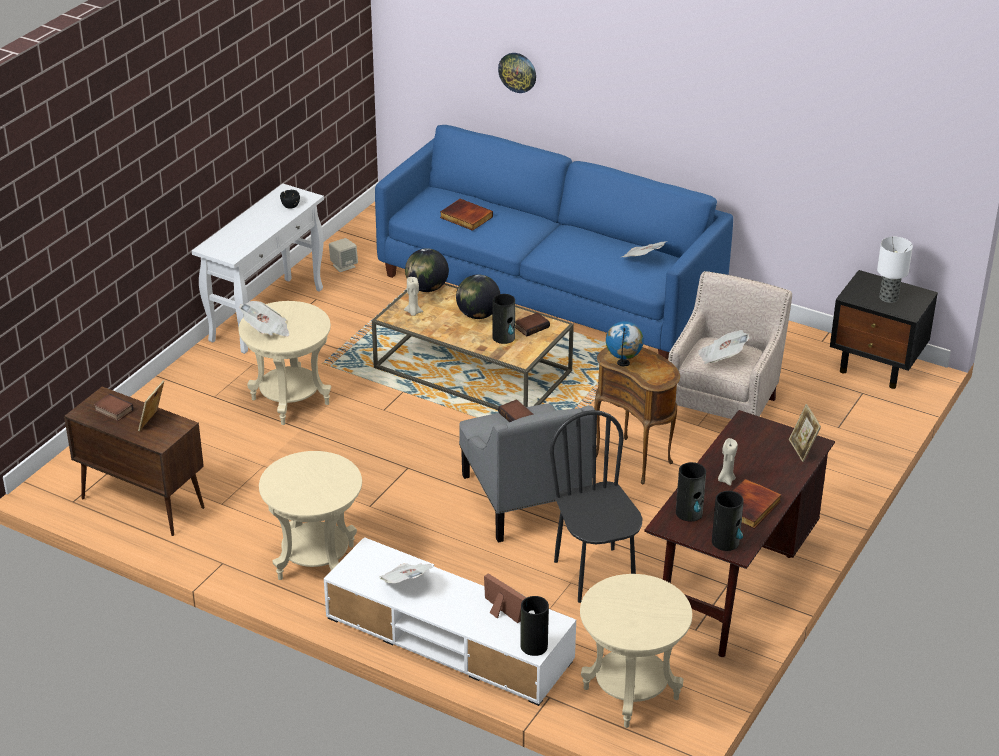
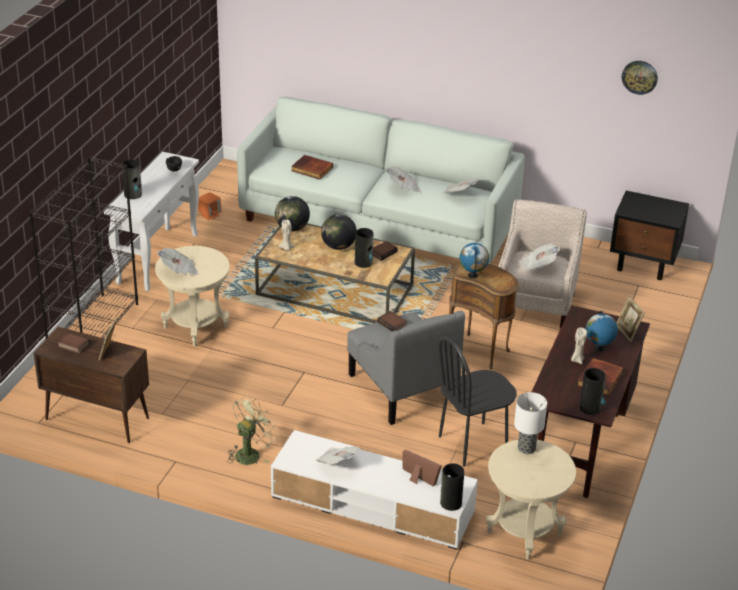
camera: 10 degrees left, 0 degrees up
(168, 393) = (94, 328): none -> black bookcase
(316, 562) = (251, 453): beige side table -> green fan
(344, 266) = (209, 215): beige speaker -> orange speaker
(517, 72) = (343, 51): wall clock -> wall clock (639, 77)
(549, 290) = (378, 223): blue sofa -> white sofa
(573, 248) = (403, 188): none -> newspaper
(595, 575) = (473, 443): black chair -> black chair turned 90 degrees counterclockwise
(689, 513) = (556, 388): vase -> vase (133, 194)
(758, 467) = (598, 348): none -> globe
(889, 297) = (654, 210): table lamp -> table lamp (526, 448)

